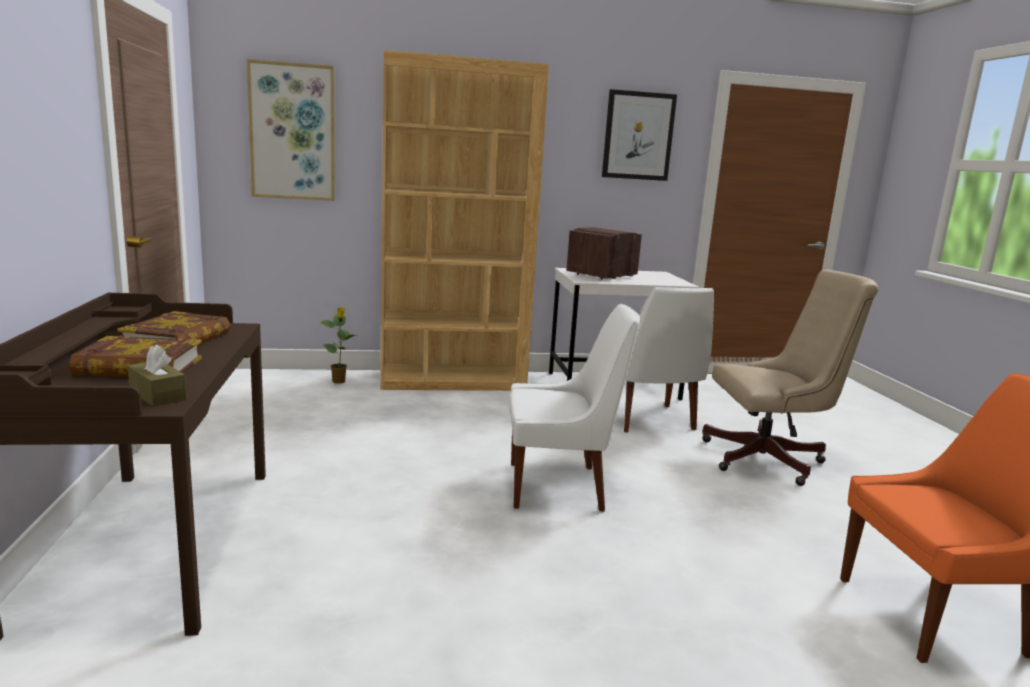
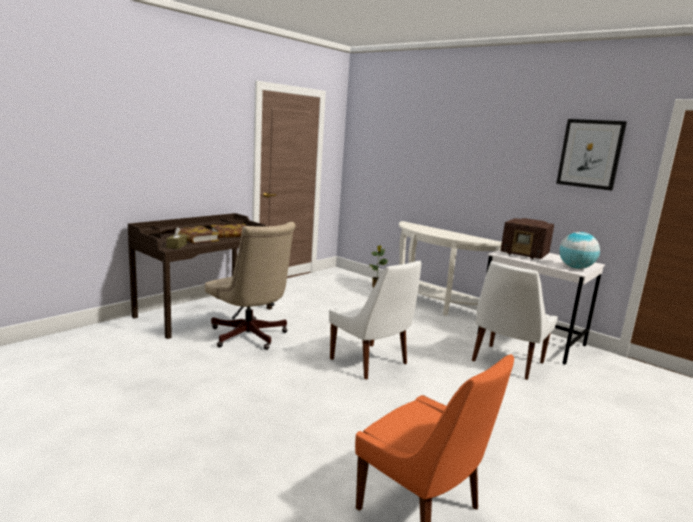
camera: 50 degrees right, 0 degrees up
(292, 132) = (381, 147): picture -> none
(453, 381) = (433, 304): brown bookcase -> white console table
(600, 276) = (525, 255): radio -> radio turned 150 degrees counterclockwise
(669, 280) = (576, 268): none -> globe
(771, 460) = (539, 414): beige office chair -> beige office chair (250, 337)

